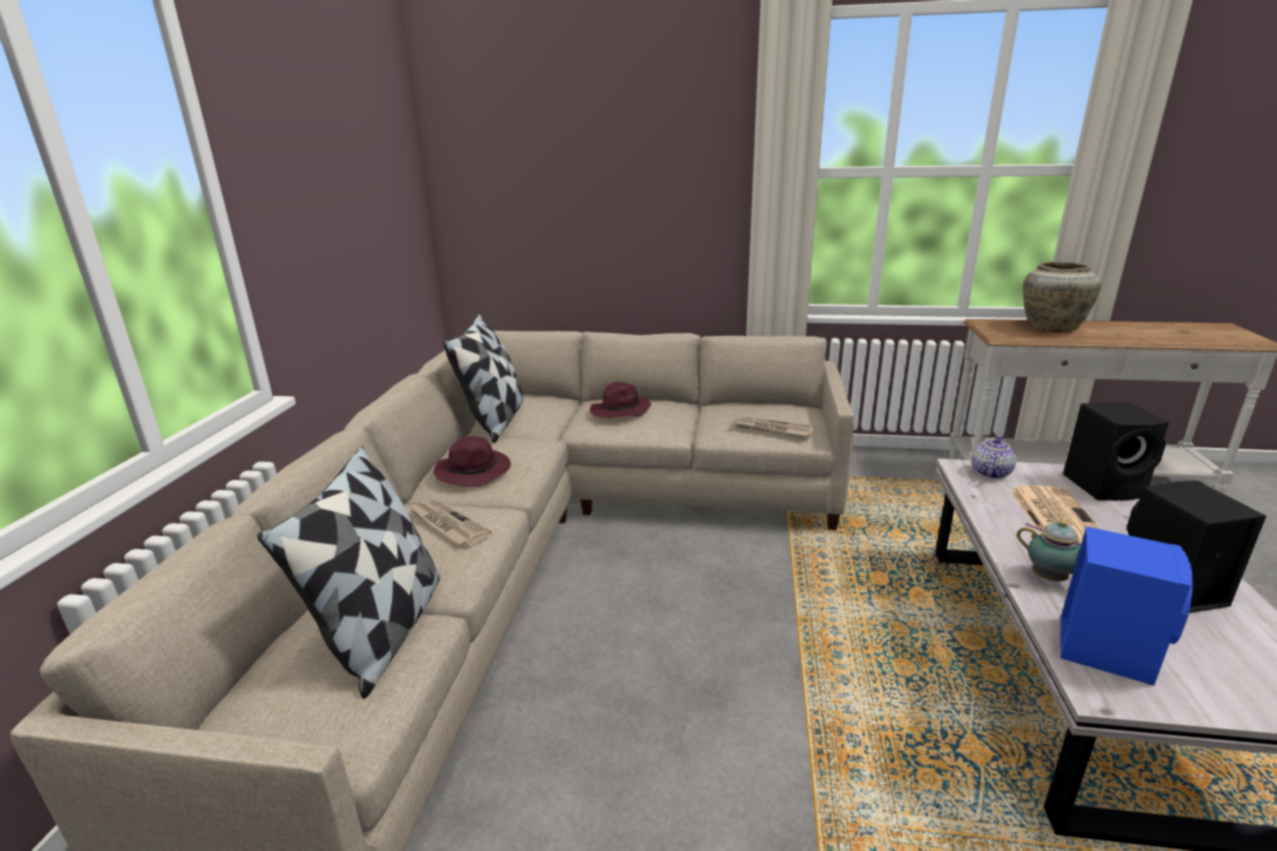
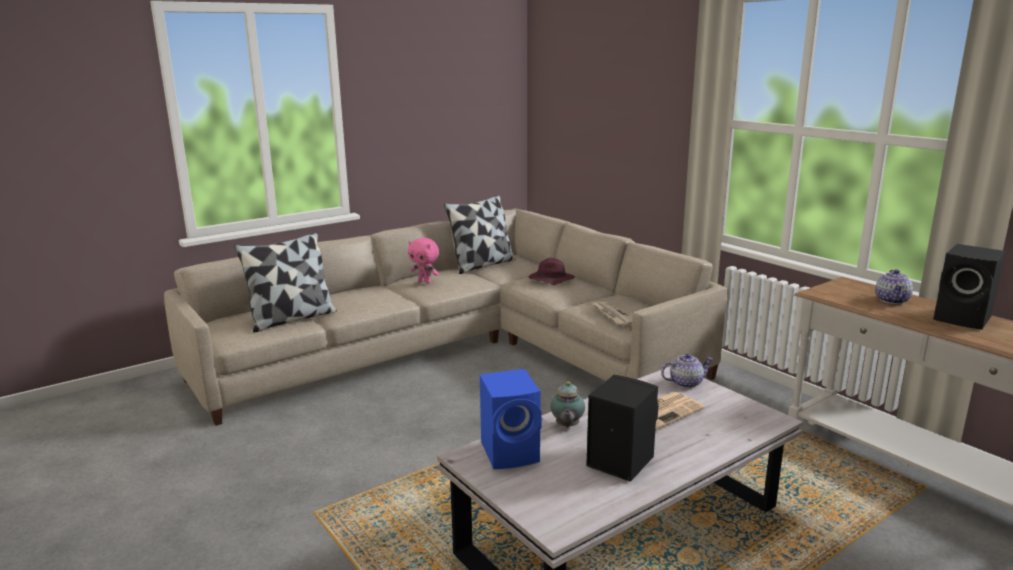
camera: 45 degrees right, 5 degrees down
(447, 524) = (373, 296): newspaper -> none
(474, 471) = (425, 282): purple hat -> pink plush toy
(1051, 328) = (892, 300): beige vase -> teapot
(1105, 486) = (747, 421): black speaker -> black speaker (964, 319)

